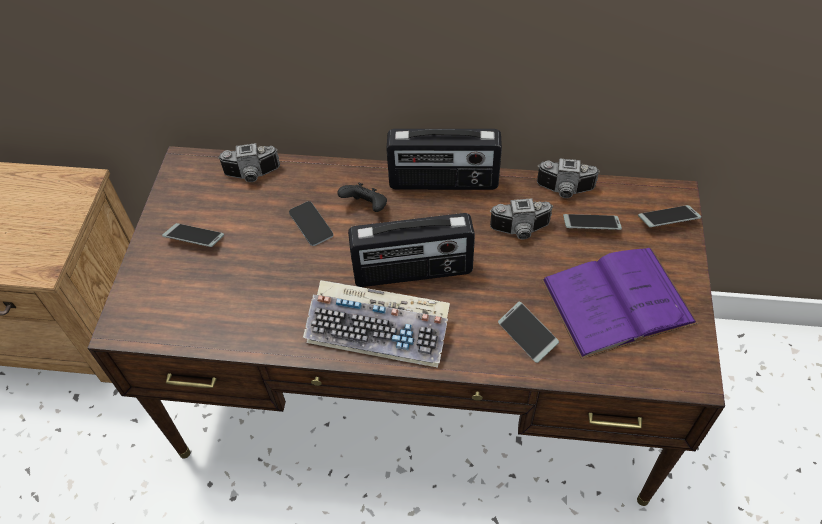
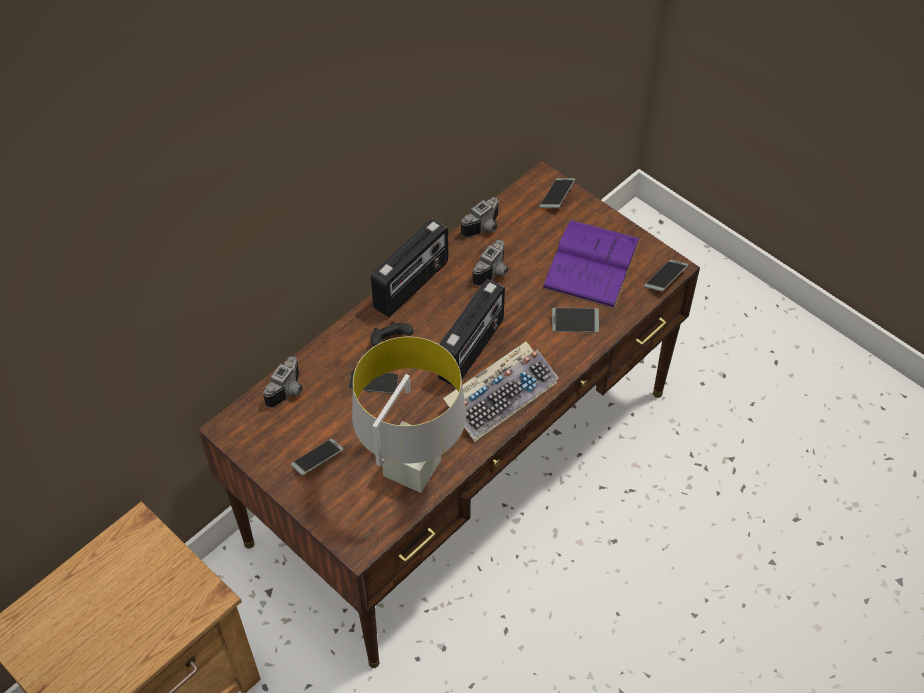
camera: 55 degrees left, 0 degrees up
(233, 314) = (411, 471): none -> grey table lamp
(591, 225) = (525, 235): phone -> phone (665, 278)

